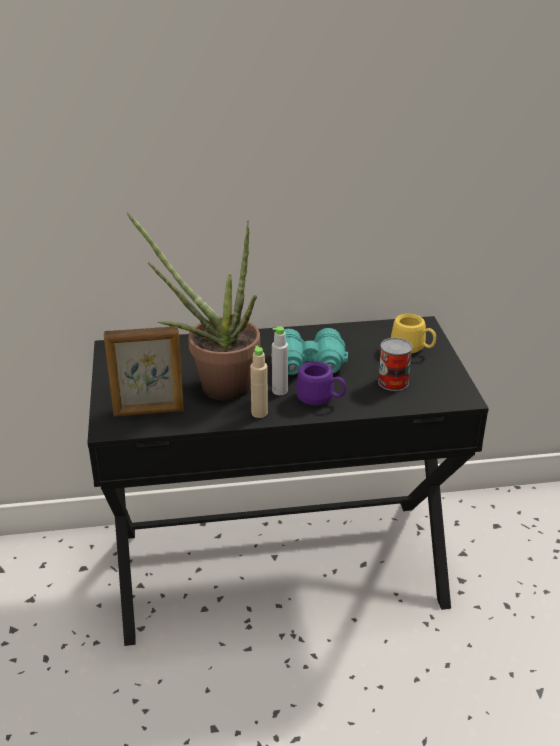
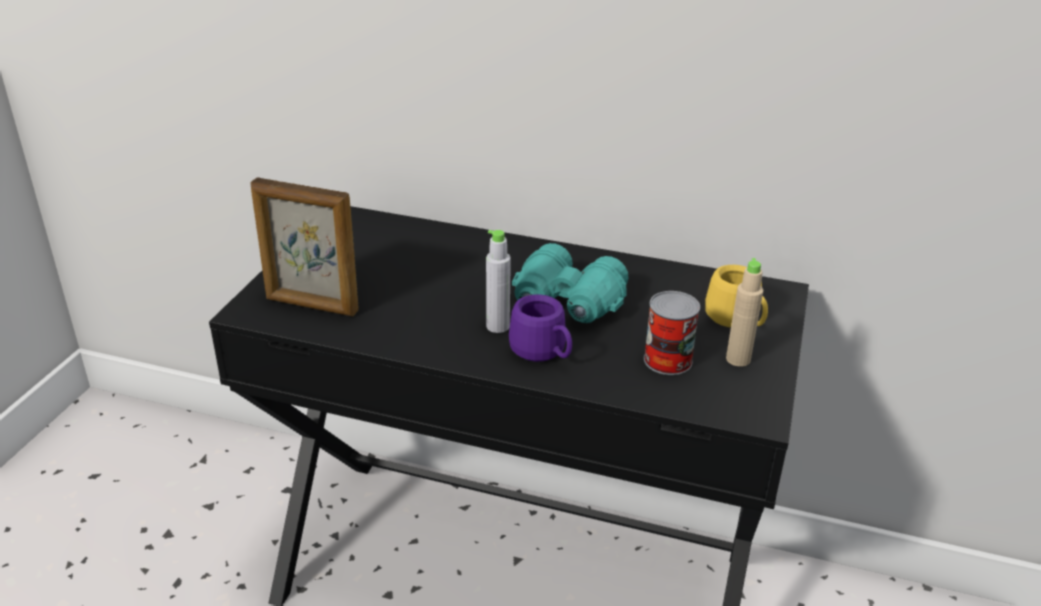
camera: 25 degrees right, 0 degrees up
(214, 385) = (421, 295): potted plant -> none
(259, 413) = (445, 348): beige bottle -> beige bottle (738, 359)

